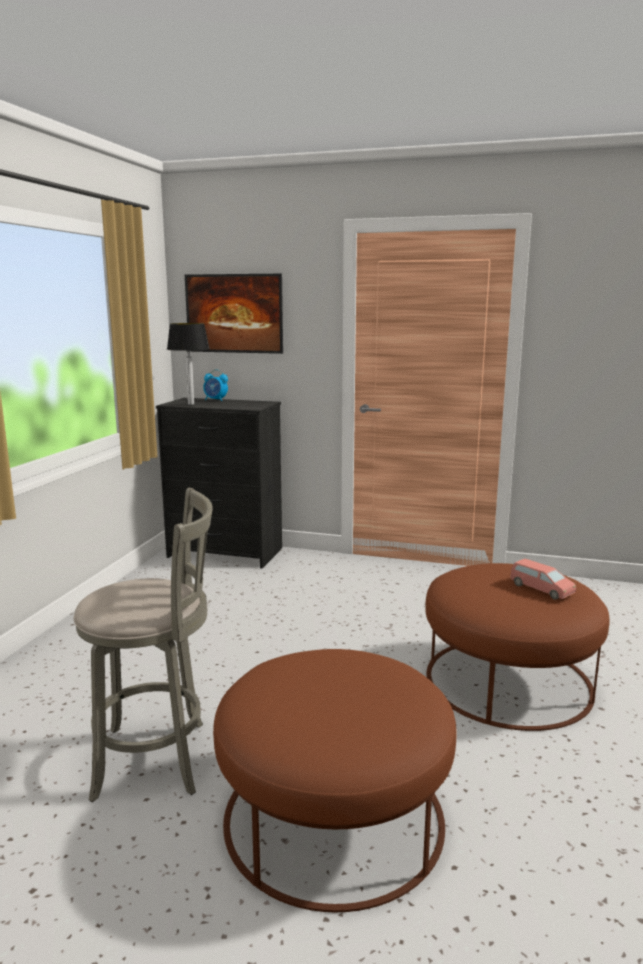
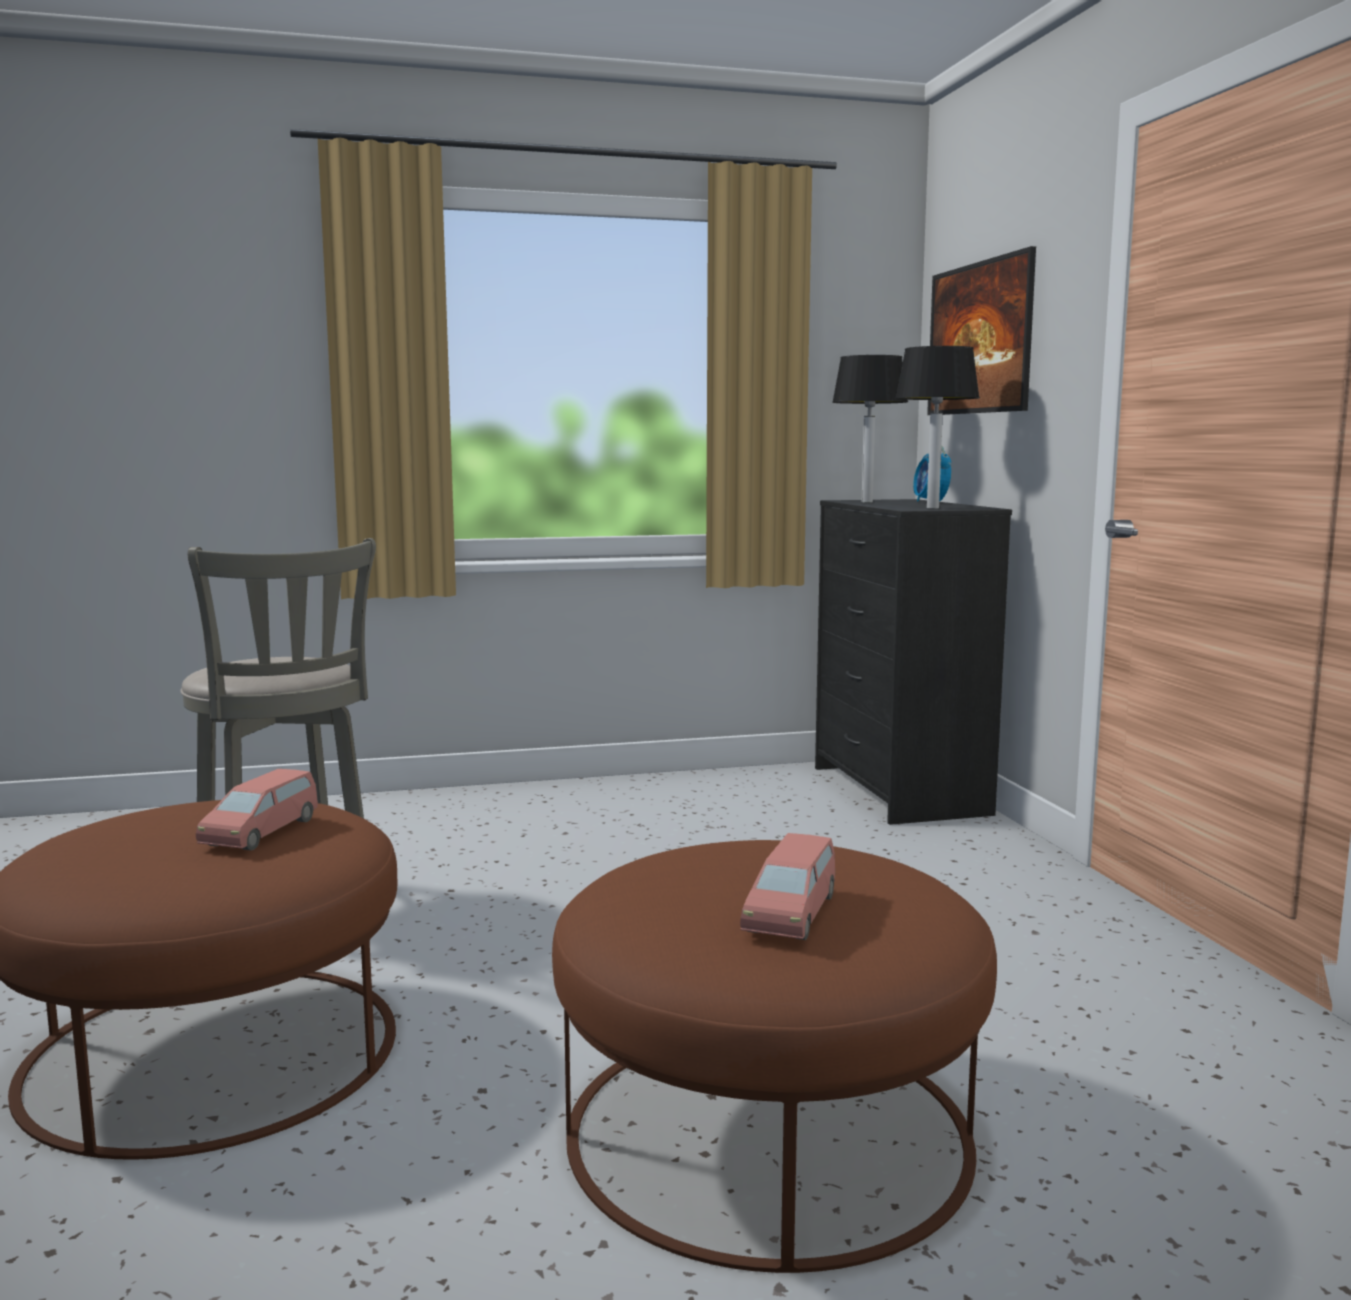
camera: 60 degrees right, 5 degrees down
(253, 405) = (932, 508): none -> table lamp
(346, 674) = (261, 832): none -> pink toy car

